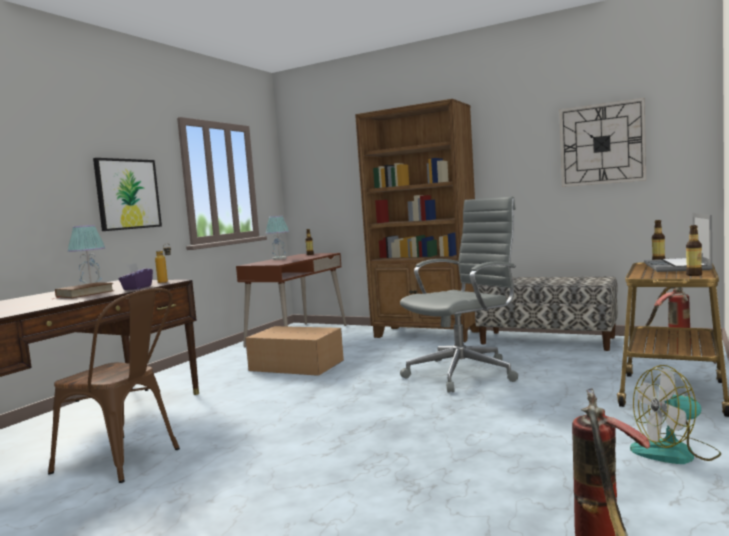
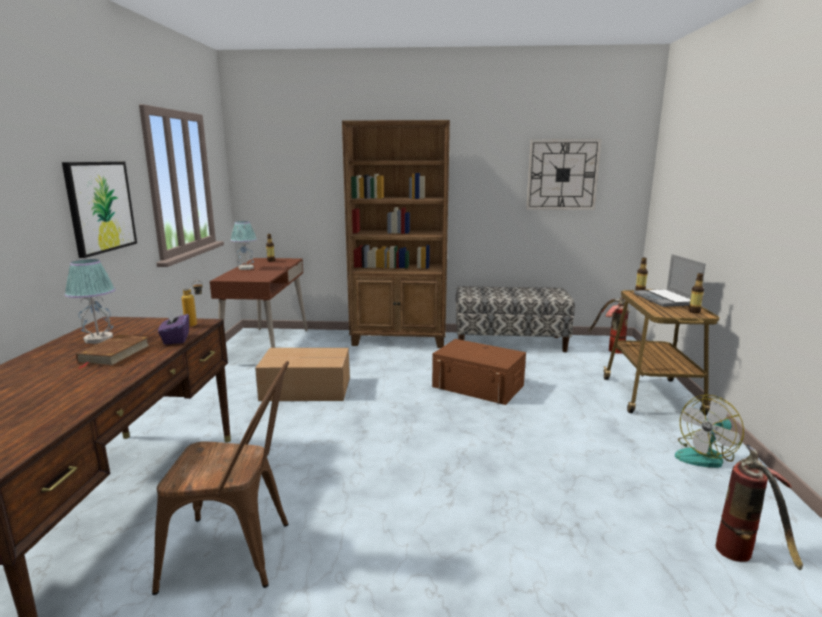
camera: 25 degrees left, 10 degrees up
(464, 373) = (478, 386): grey office chair -> brown storage box

